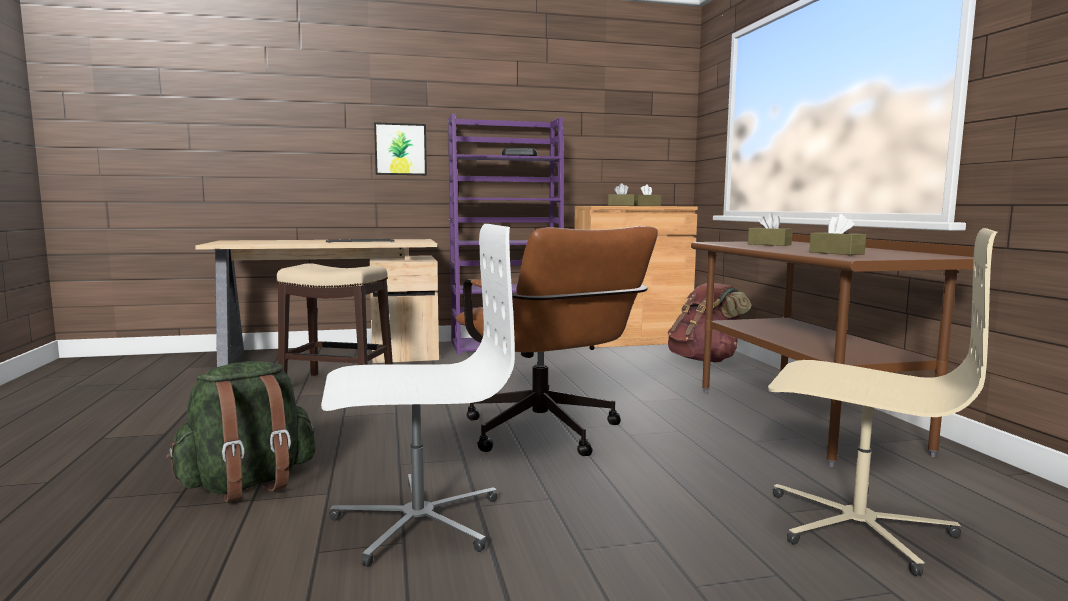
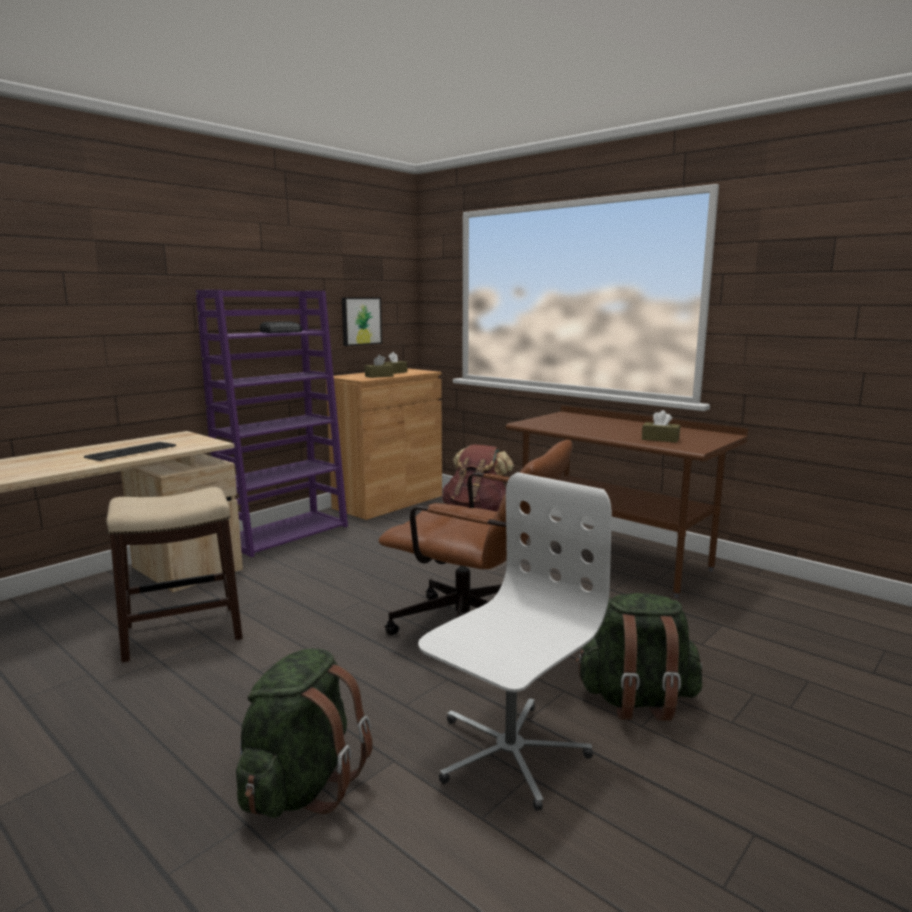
camera: 35 degrees left, 5 degrees up
(400, 149) = (140, 328): picture -> picture (360, 321)
(612, 530) = (637, 700): none -> green backpack
(769, 244) = (575, 424): brown tissue box -> none
(857, 525) = (742, 640): beige office chair -> none

